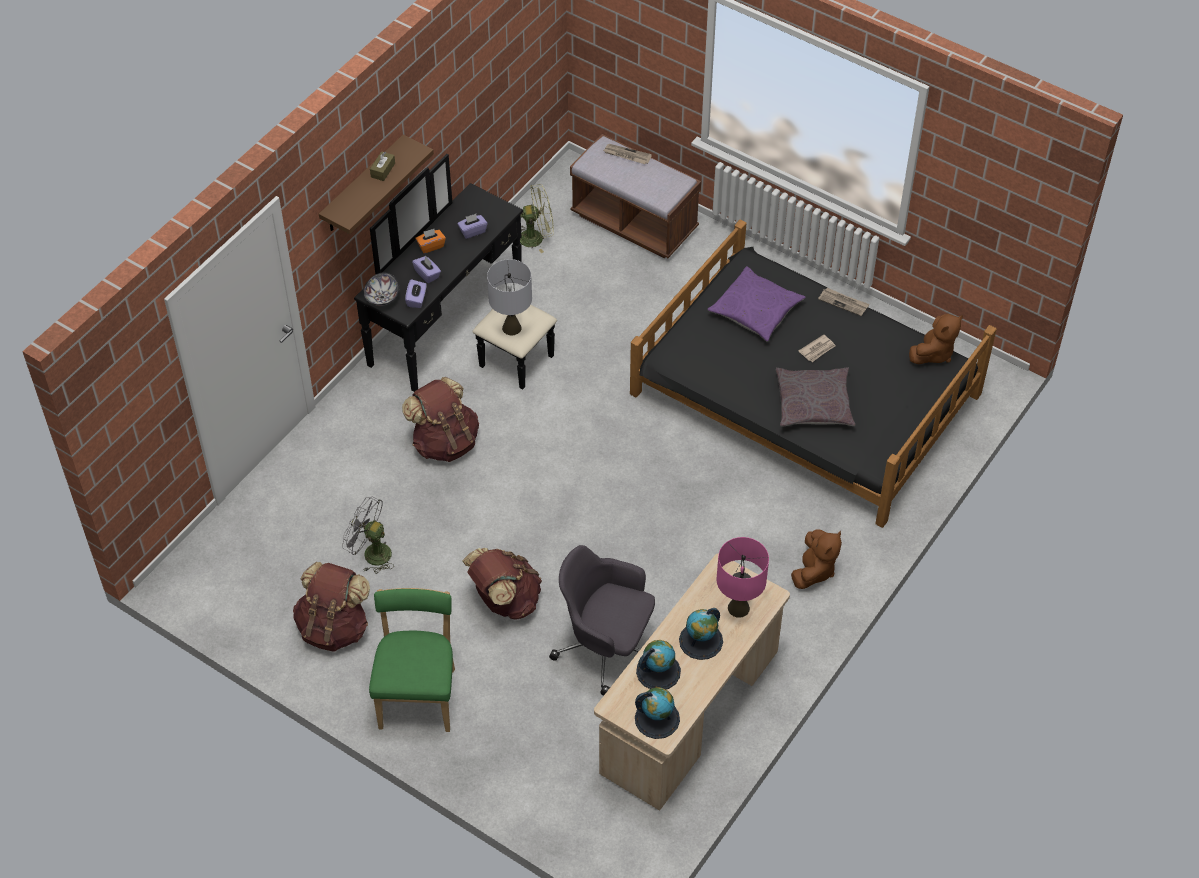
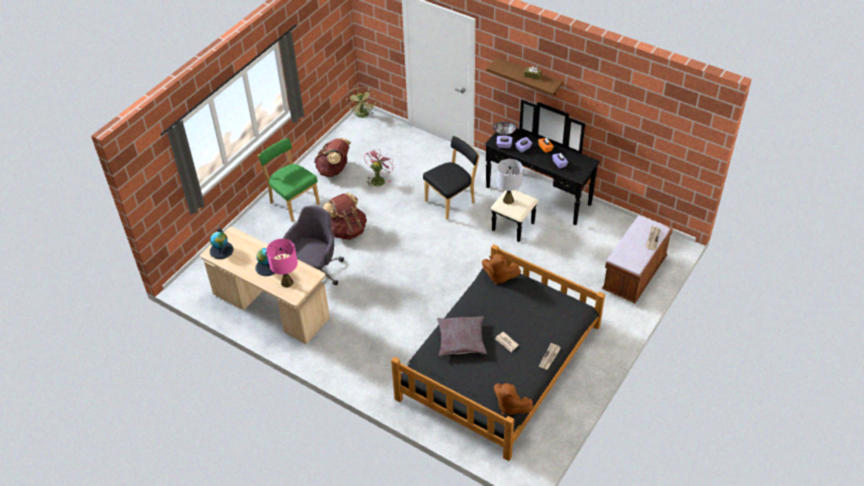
camera: 90 degrees right, 5 degrees down
(371, 553) = (378, 179): grey fan -> pink fan
(418, 694) = (293, 202): green chair -> green chair turned 135 degrees counterclockwise
(445, 442) = (452, 201): brown backpack -> black chair
(536, 237) = (612, 230): green fan -> green fan (363, 115)
(658, 671) = (250, 250): globe -> none
(756, 310) = (536, 311): purple pillow -> none
(814, 570) = (363, 364): brown plush toy -> brown plush toy (499, 276)

